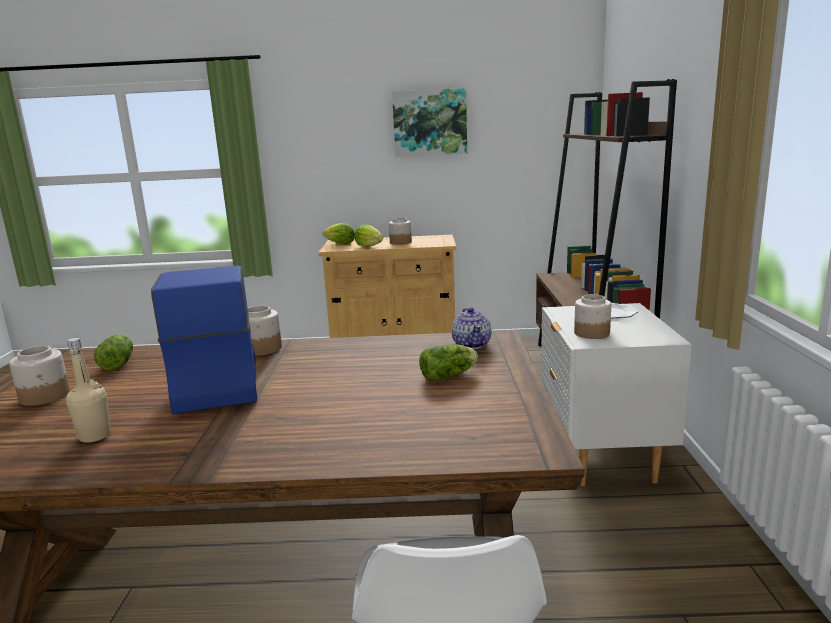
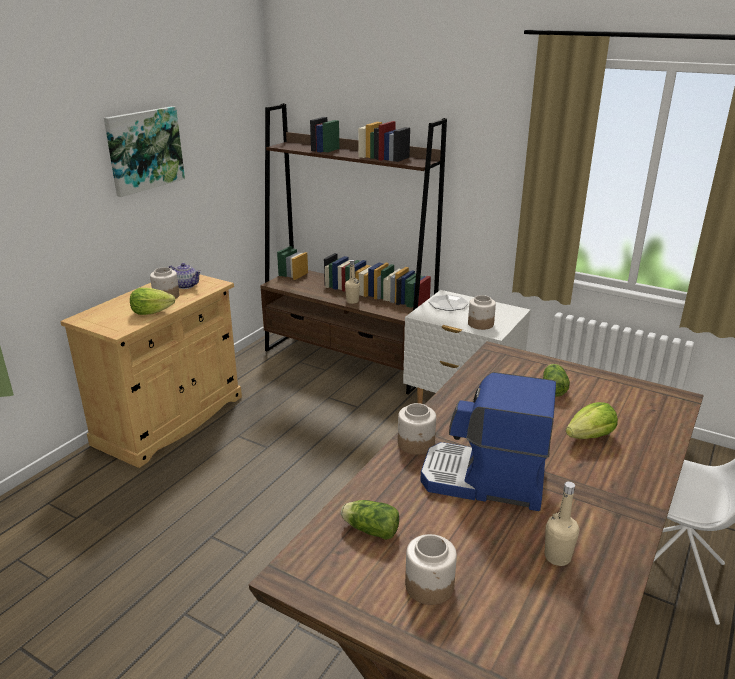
camera: 60 degrees left, 10 degrees up
(340, 244) = (103, 320): lettuce -> lettuce (590, 437)
(472, 344) = (500, 363): teapot -> teapot (186, 285)
(574, 300) = (352, 301): none -> beige bottle

